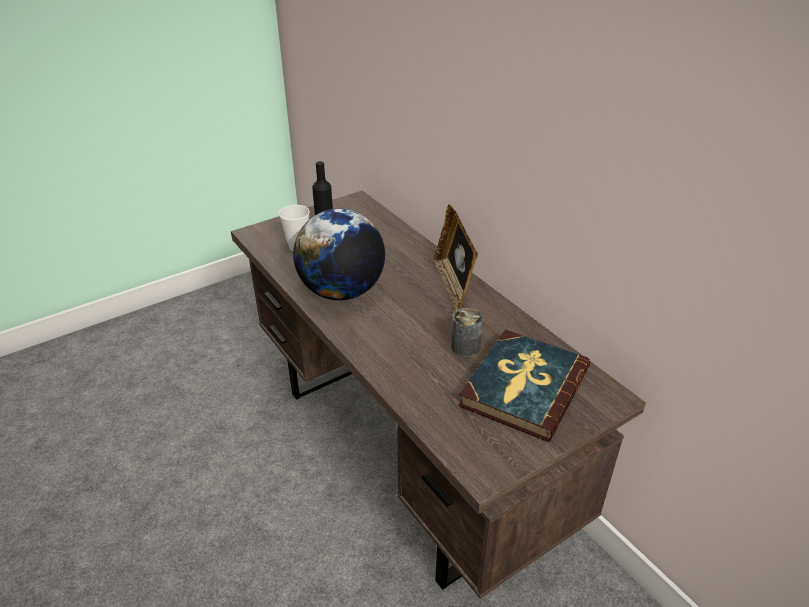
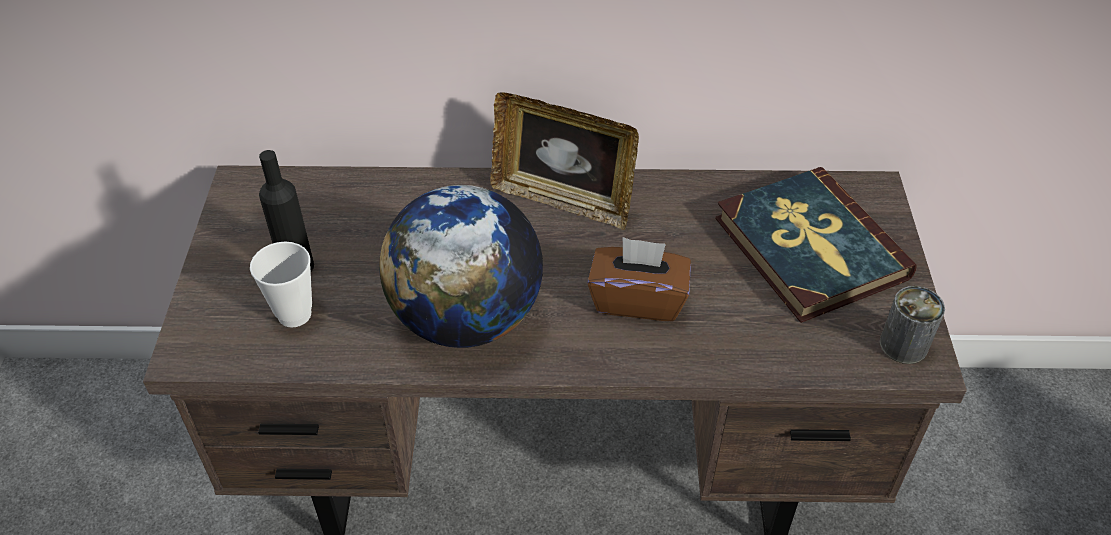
camera: 55 degrees left, 10 degrees up
(410, 338) = (637, 299): none -> brown tissue box
(465, 347) = (699, 258): can -> can (903, 345)

